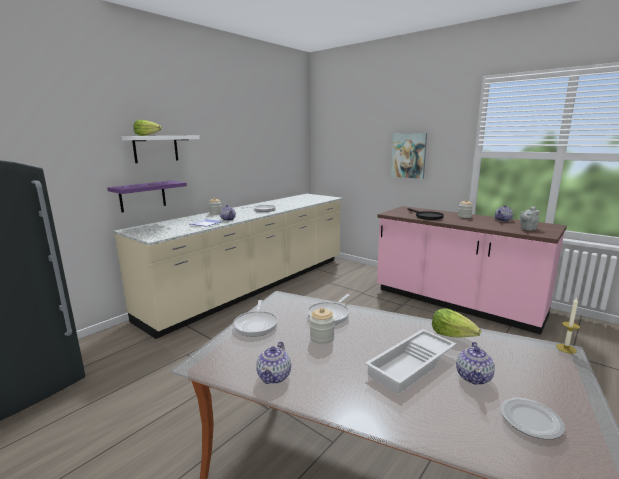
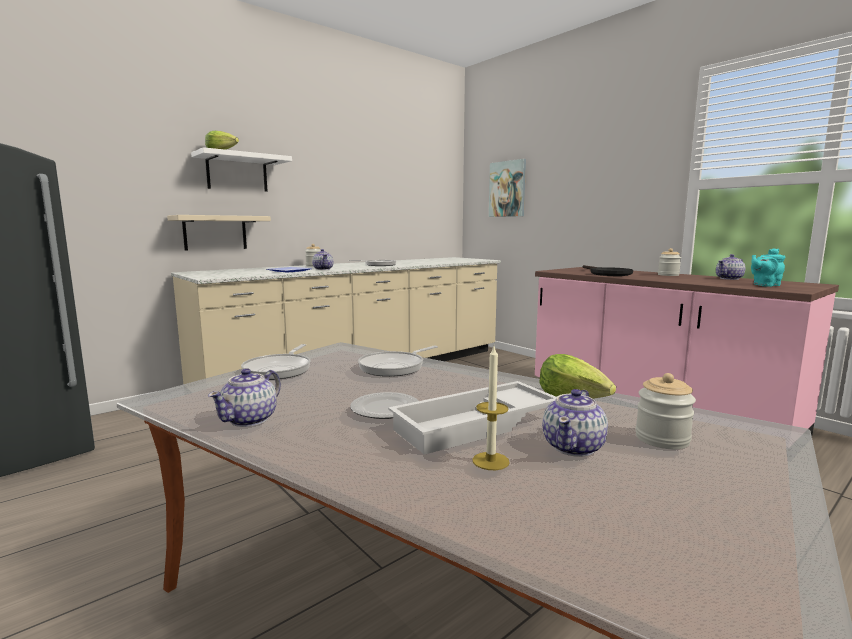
camera: 10 degrees right, 5 degrees down
(142, 196) = (215, 233): purple shelf -> beige shelf
(322, 338) = (360, 388): jar -> jar (662, 439)
(408, 155) = (592, 195): picture -> picture (507, 189)
(527, 229) = (764, 285): grey teapot -> turquoise teapot
(531, 421) = (645, 511): plate -> plate (385, 409)
(566, 348) = (775, 428): candle -> candle (490, 461)

